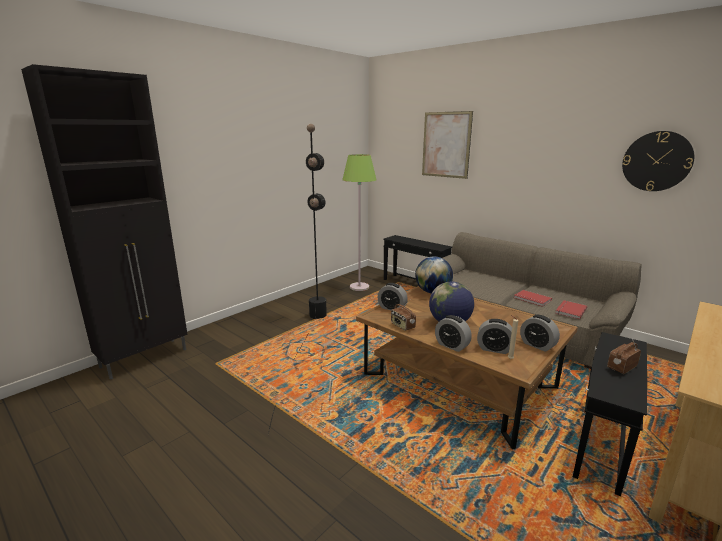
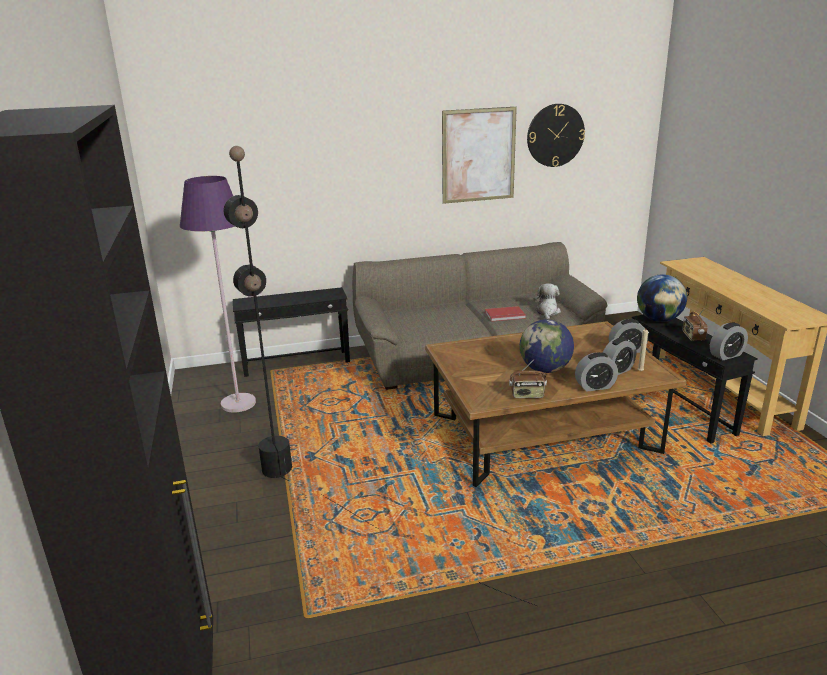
camera: 55 degrees left, 5 degrees up
(359, 287) = (238, 403): green floor lamp -> purple floor lamp
(392, 308) = (474, 385): alarm clock -> alarm clock (726, 355)
(432, 292) = (458, 349): globe -> globe (659, 319)
(446, 145) = (302, 140): picture -> picture (478, 155)
(569, 310) = (547, 312): red book -> plush toy

